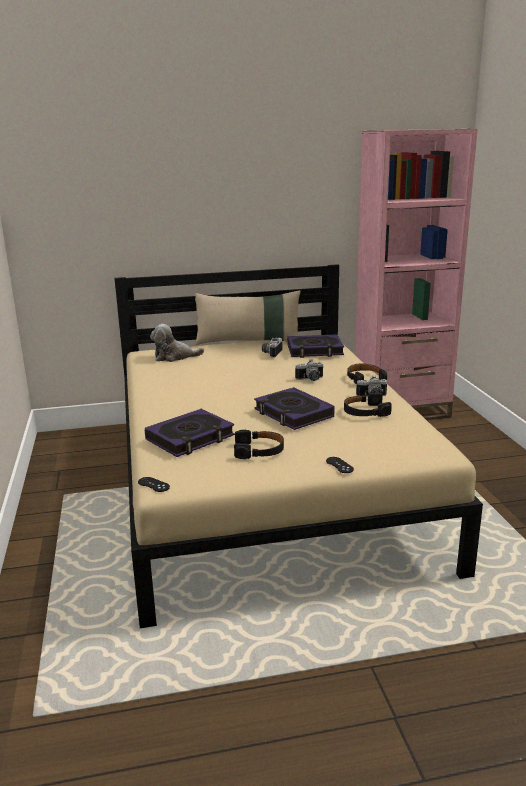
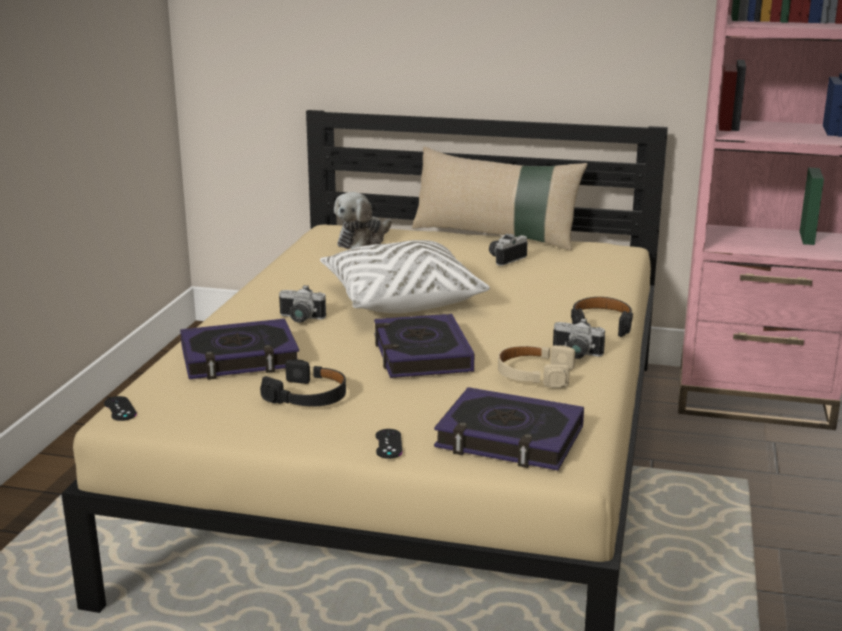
camera: 25 degrees right, 0 degrees up
(174, 357) = (363, 241): plush toy -> plush toy turned 75 degrees counterclockwise
(241, 386) = (400, 299): none -> white pillow
(310, 379) = (512, 309): camera -> camera (300, 319)
(315, 350) = (575, 266): book -> book (509, 438)
(365, 411) = (534, 374): black headphones -> beige headphones

